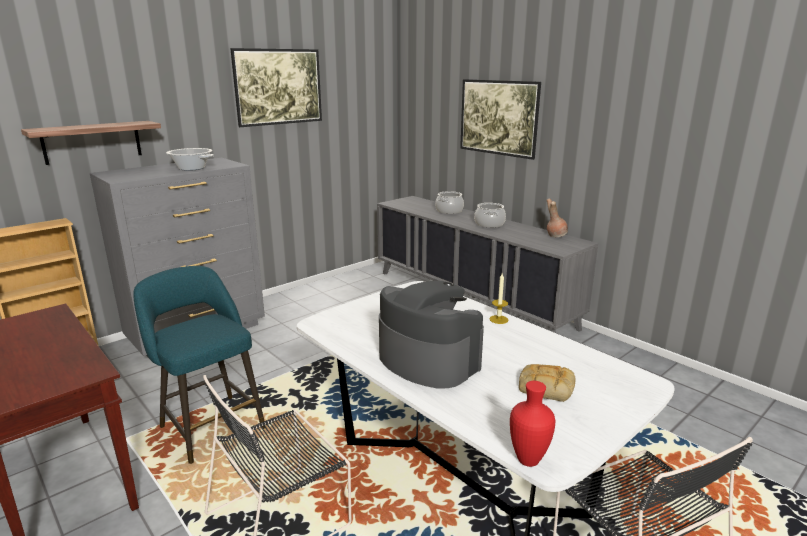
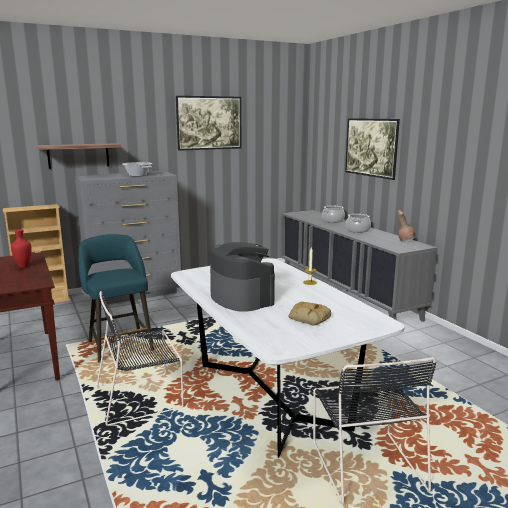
camera: 15 degrees right, 5 degrees down
(529, 460) = (264, 347): red vase -> red vase (24, 266)

